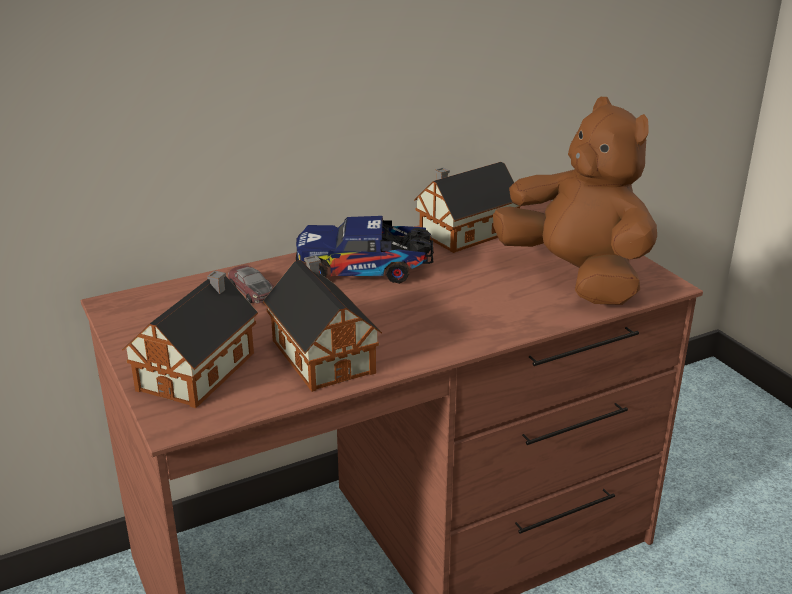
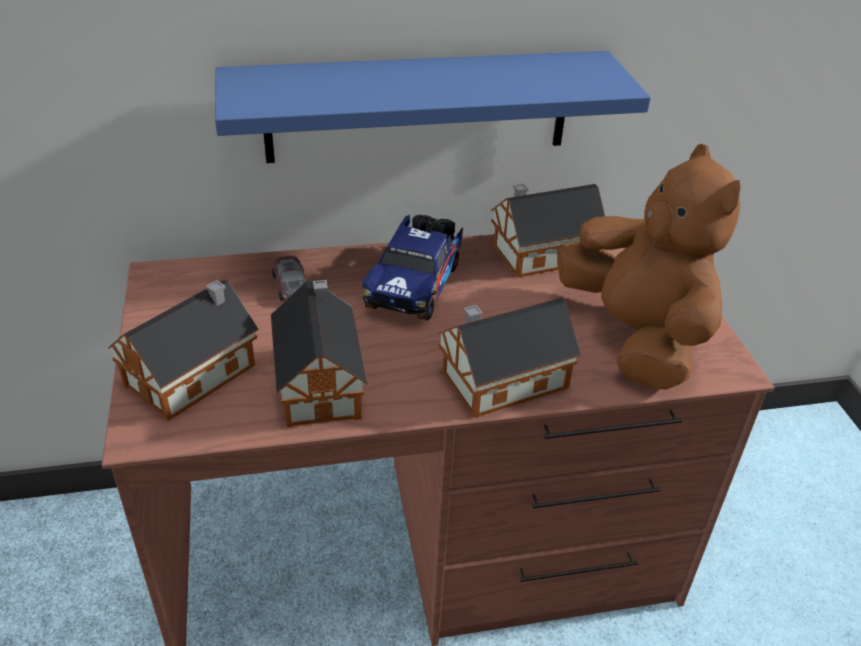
camera: 15 degrees right, 10 degrees up
(340, 111) = (418, 107): none -> blue shelf
(366, 270) = (416, 283): toy truck -> toy truck turned 90 degrees counterclockwise
(480, 325) = (499, 380): none -> toy house

